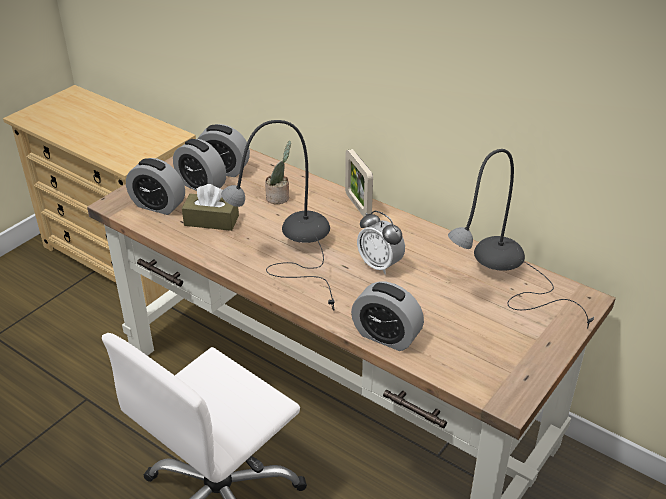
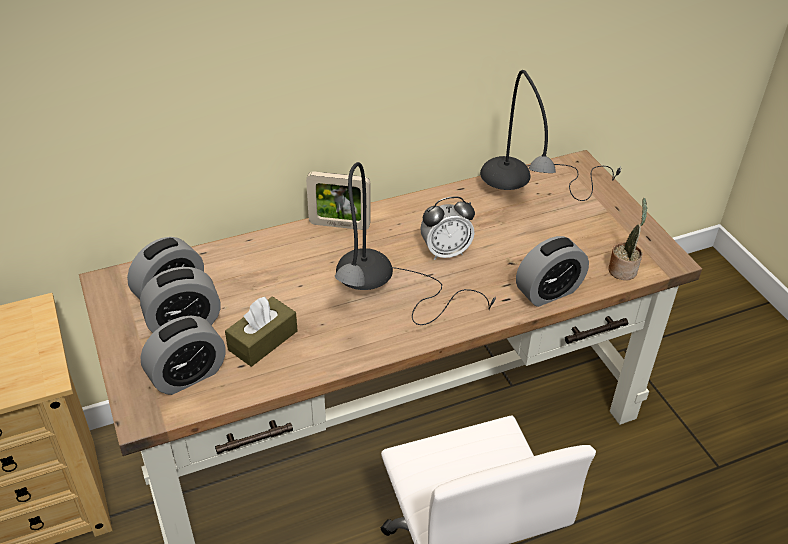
camera: 60 degrees left, 5 degrees up
(279, 198) = (271, 272): potted plant -> potted plant (623, 269)

